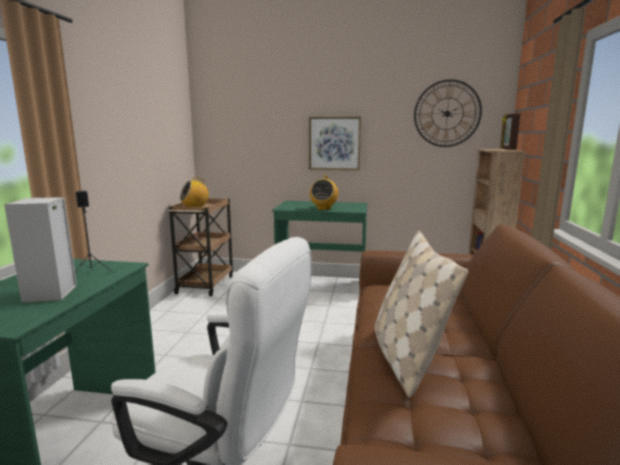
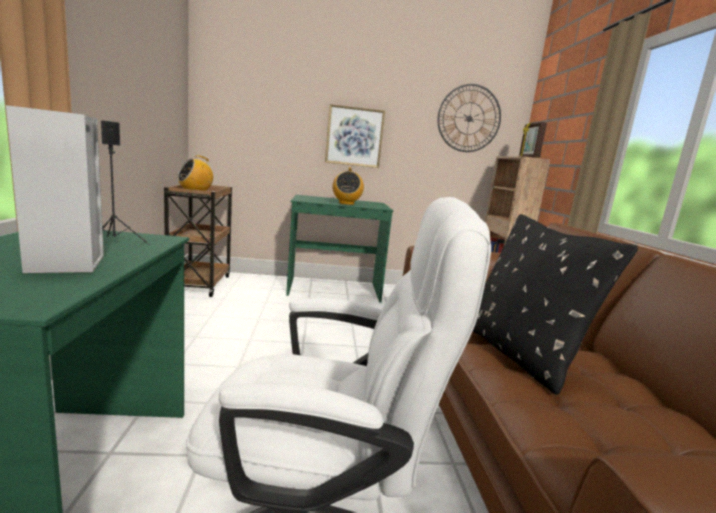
camera: 15 degrees left, 0 degrees up
(406, 358) = (517, 353): beige pillow -> black pillow

